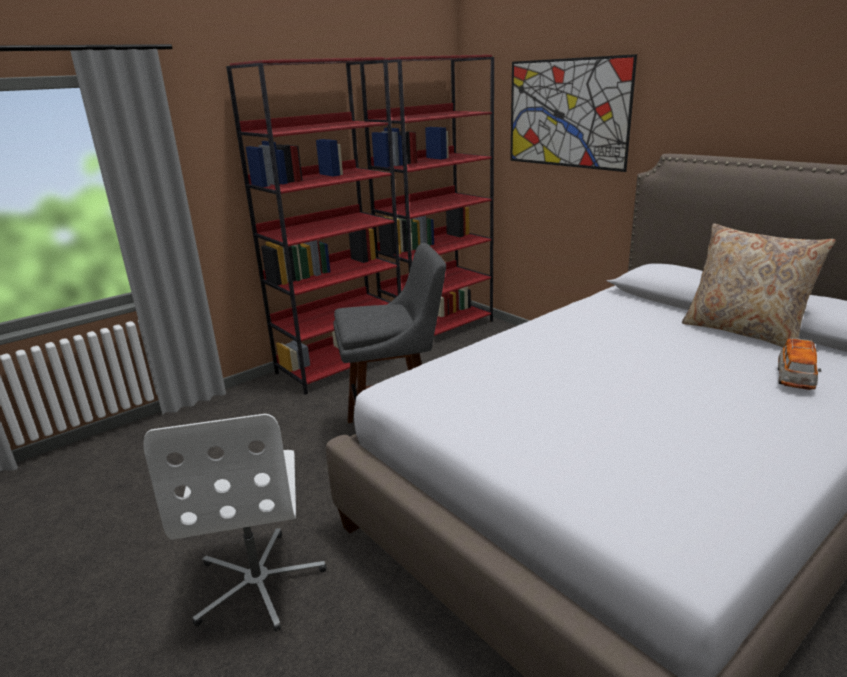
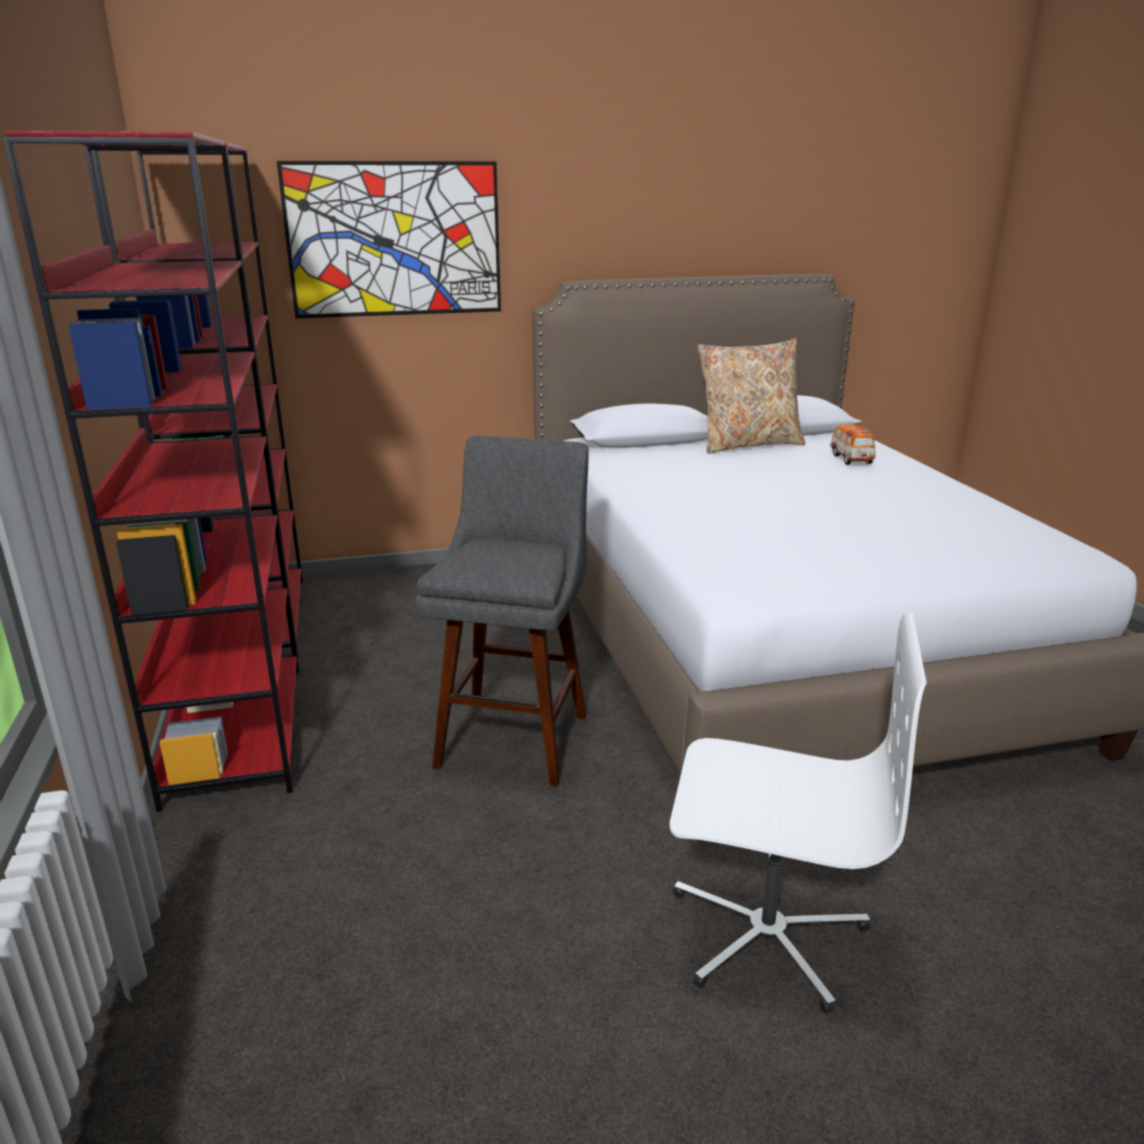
camera: 65 degrees left, 0 degrees up
(794, 379) = (851, 459): toy car -> toy car turned 150 degrees counterclockwise

